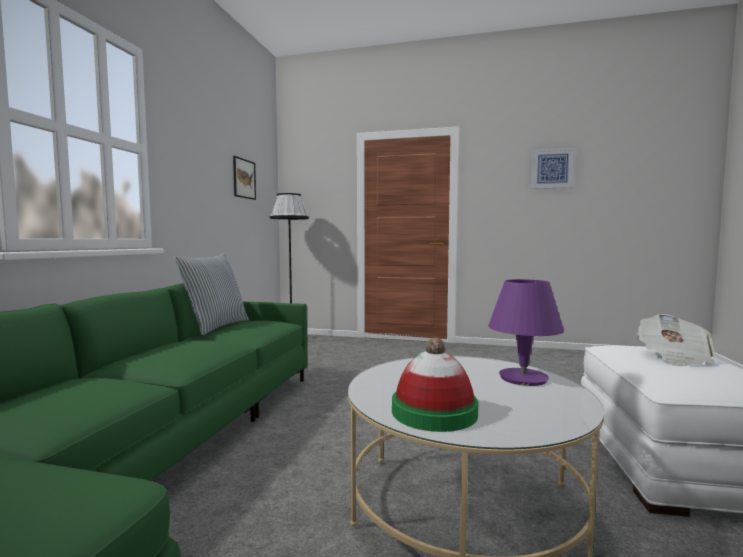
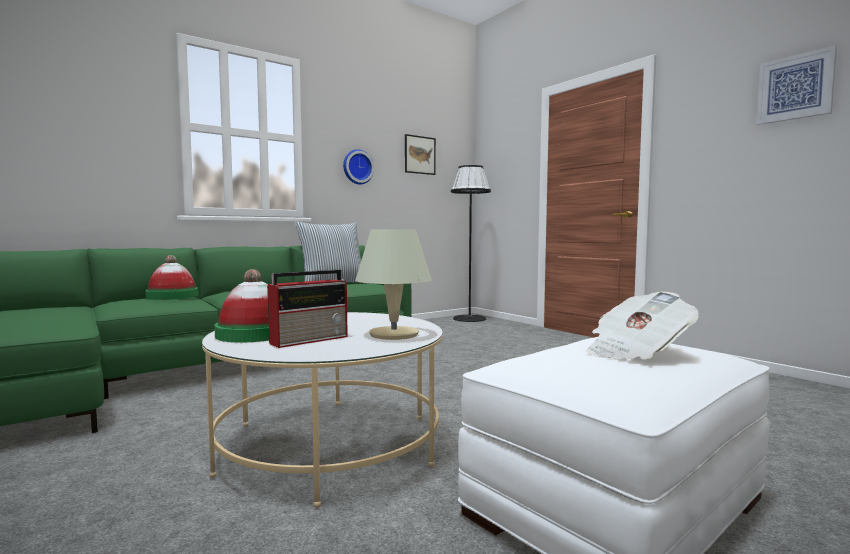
camera: 40 degrees right, 0 degrees up
(79, 384) = (172, 296): none -> hat
(197, 188) = (357, 167): none -> wall clock
(501, 402) = (310, 339): none -> radio
(523, 378) = (394, 334): purple table lamp -> beige table lamp

